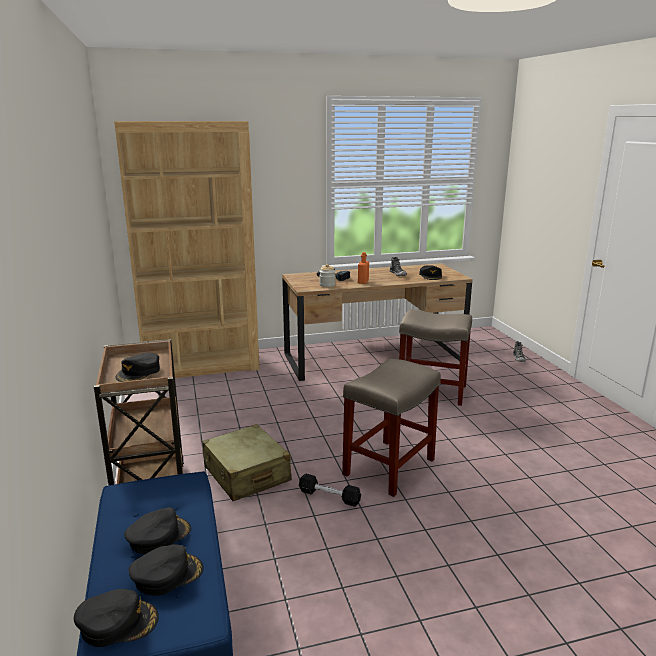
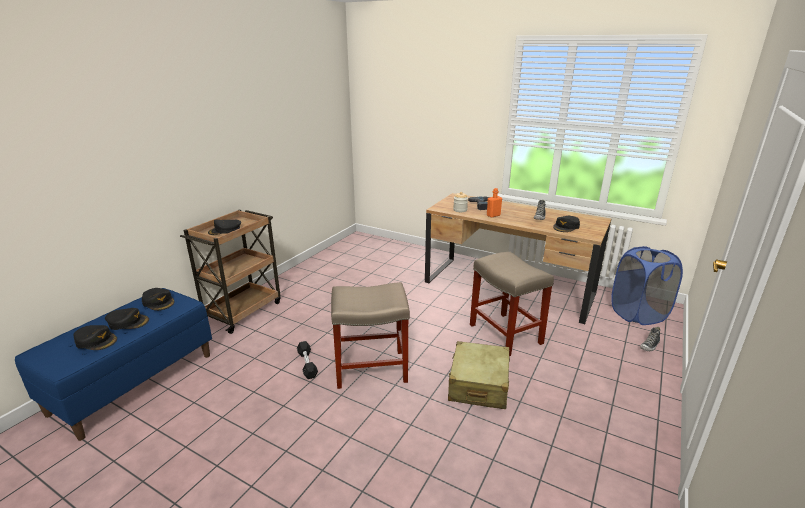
camera: 45 degrees right, 5 degrees up
(118, 622) = (51, 348): black cap -> black cap (159, 302)
(202, 366) = (387, 248): brown bookcase -> none
(246, 474) = (295, 325): beige suitcase -> beige suitcase (478, 384)
(481, 342) = (638, 314): none -> blue laundry basket

